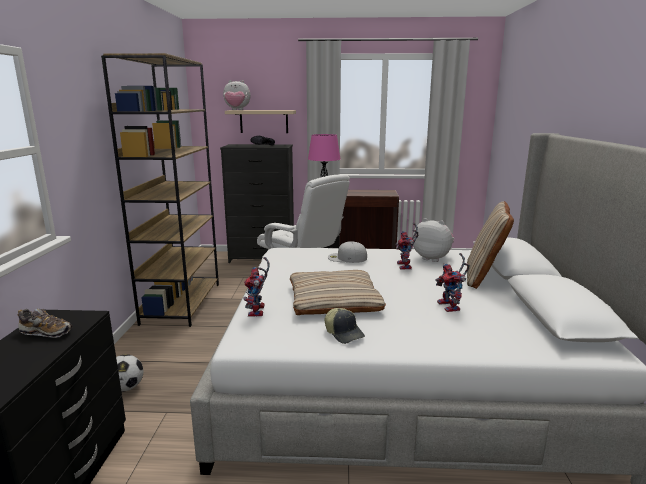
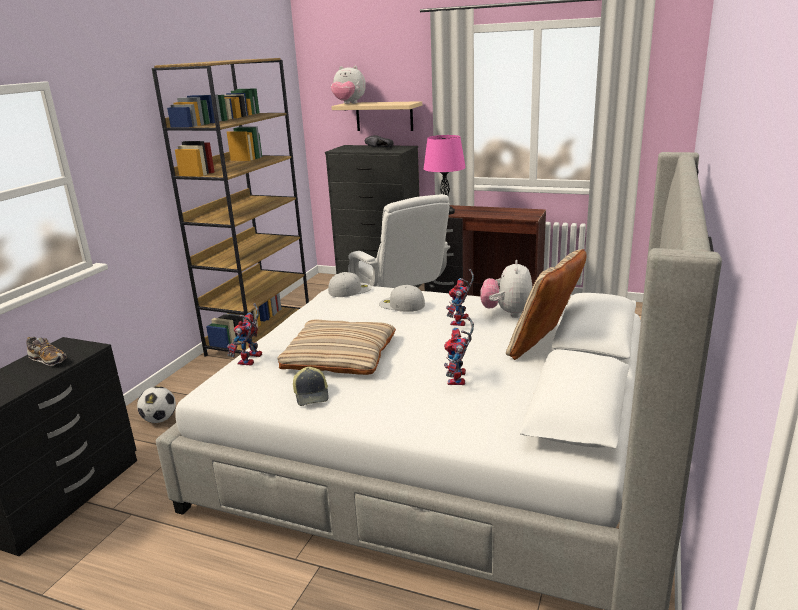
camera: 20 degrees right, 5 degrees up
(292, 251) = (350, 289): none -> white cap
(432, 258) = (507, 313): plush toy -> plush toy turned 135 degrees counterclockwise

